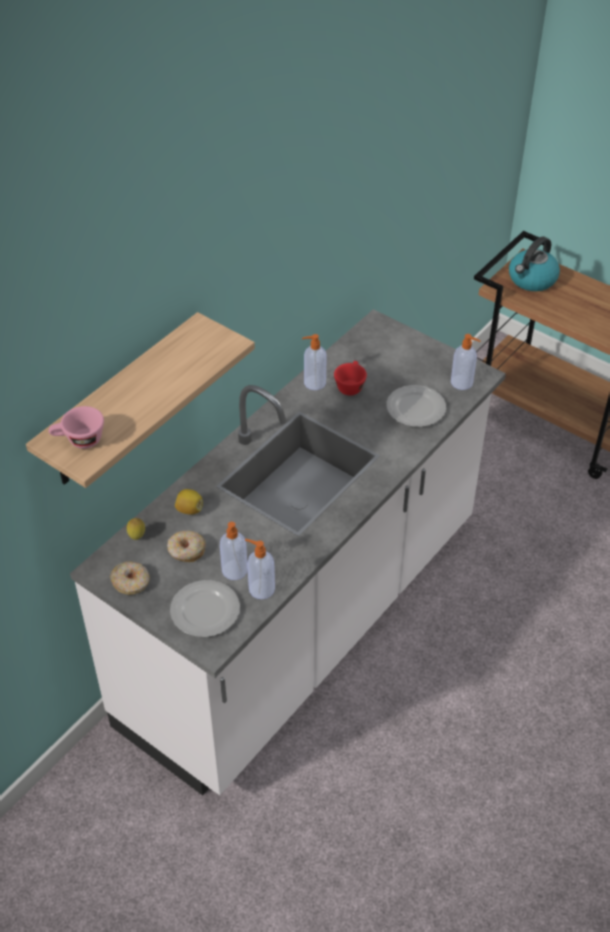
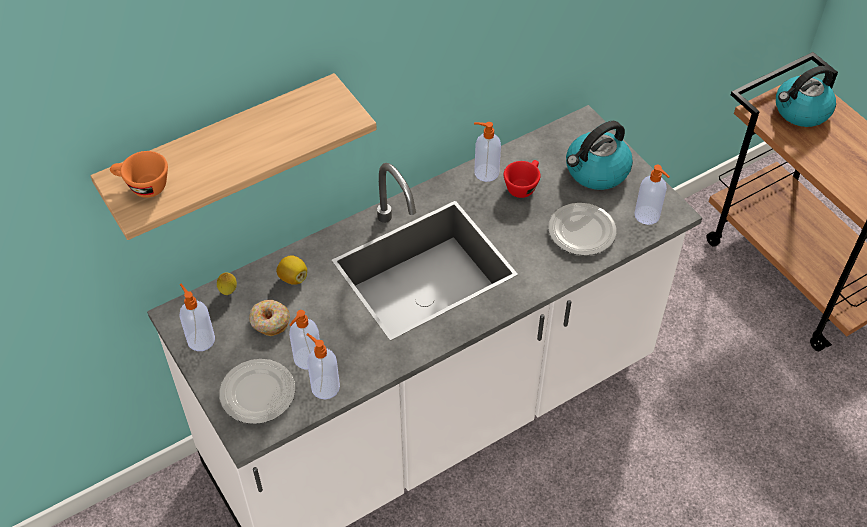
camera: 20 degrees right, 5 degrees up
(79, 440) = (142, 186): pink cup -> orange cup
(131, 582) = (200, 339): donut -> soap dispenser
(405, 359) = (596, 171): none -> kettle

